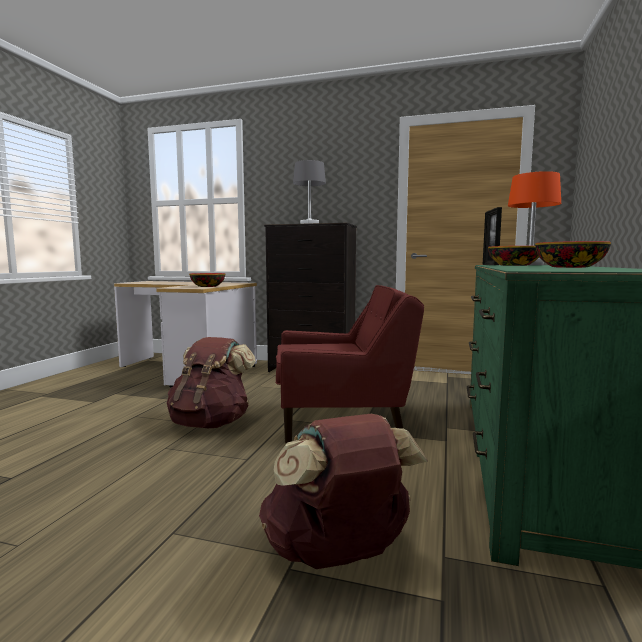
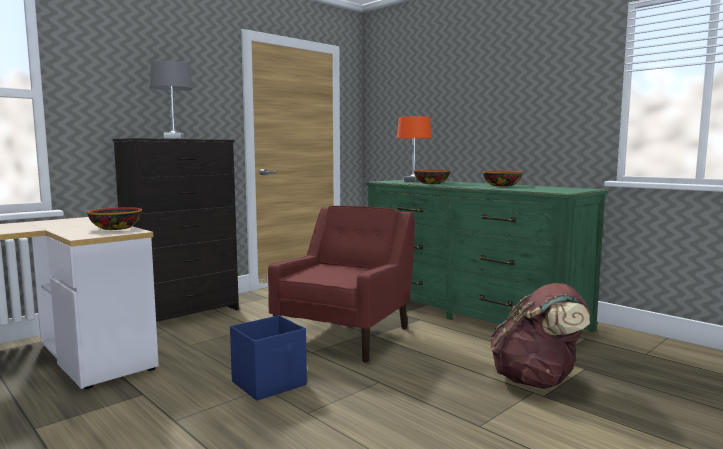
camera: 60 degrees left, 0 degrees up
(211, 423) = (270, 383): brown backpack -> blue storage box
(490, 265) = (394, 182): picture frame -> none

